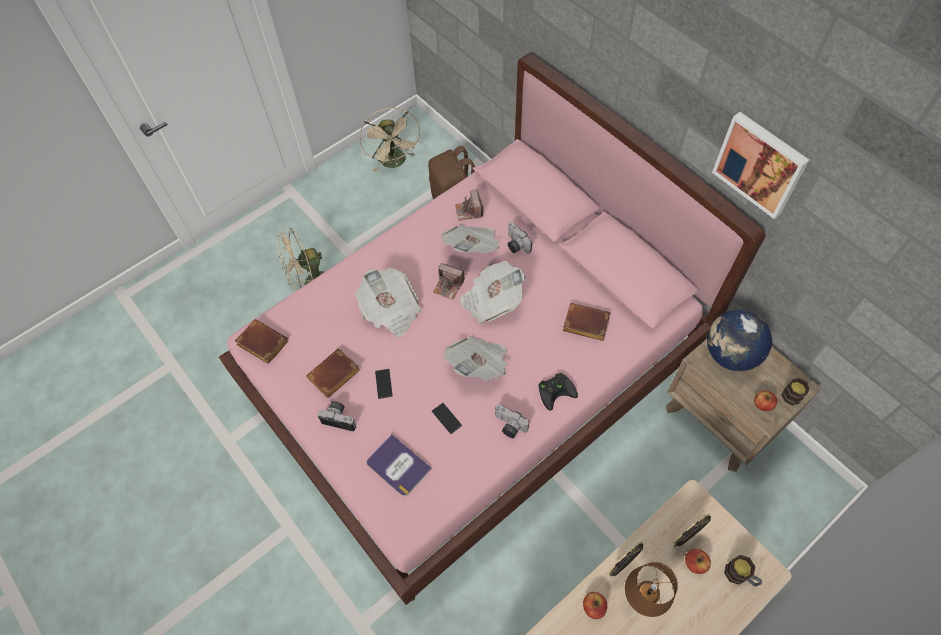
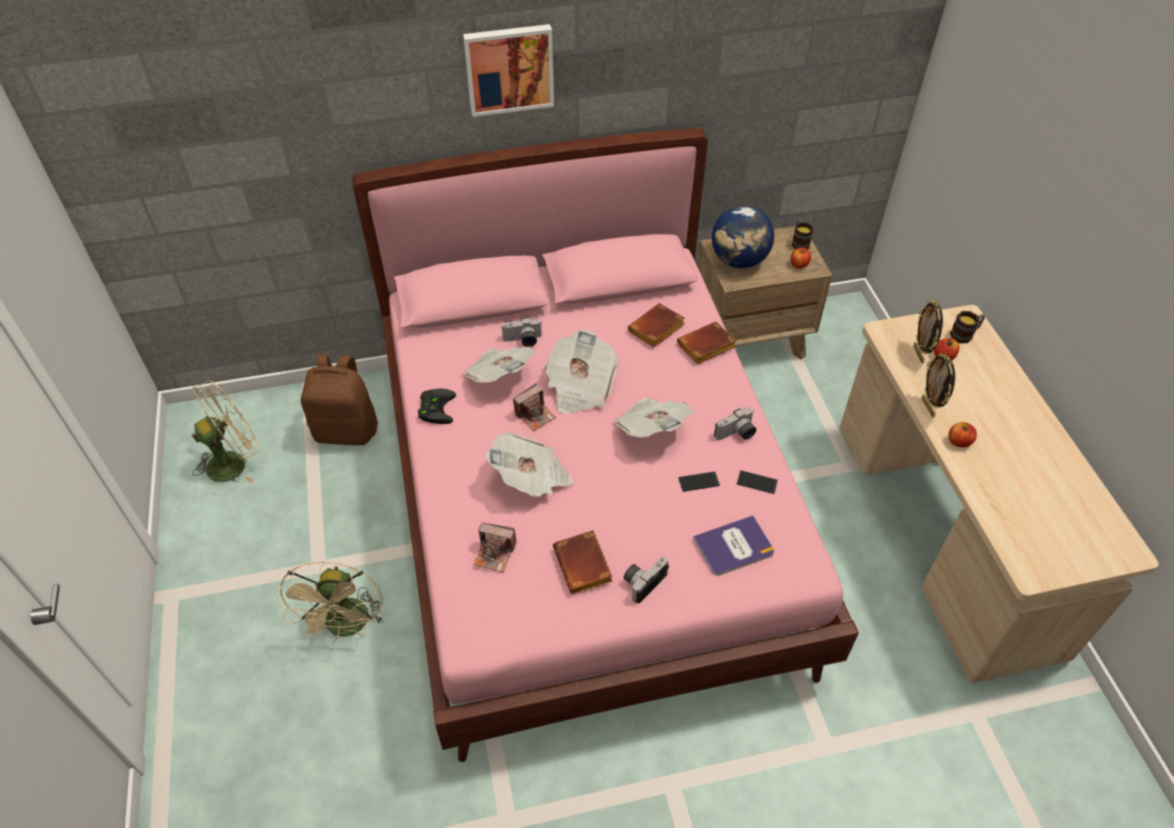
camera: 65 degrees left, 10 degrees down
(261, 344) = (486, 630): brown book -> brown book (705, 348)
(383, 383) = (622, 522): phone -> phone (757, 482)
(395, 163) = (234, 461): beige fan -> beige fan turned 45 degrees counterclockwise
(469, 211) = (448, 359): camera -> camera (495, 554)
(556, 390) = (717, 381): black game controller -> black game controller (435, 407)
(642, 599) = (963, 405): brown table lamp -> none
(760, 164) = (669, 70): picture -> picture (509, 68)

